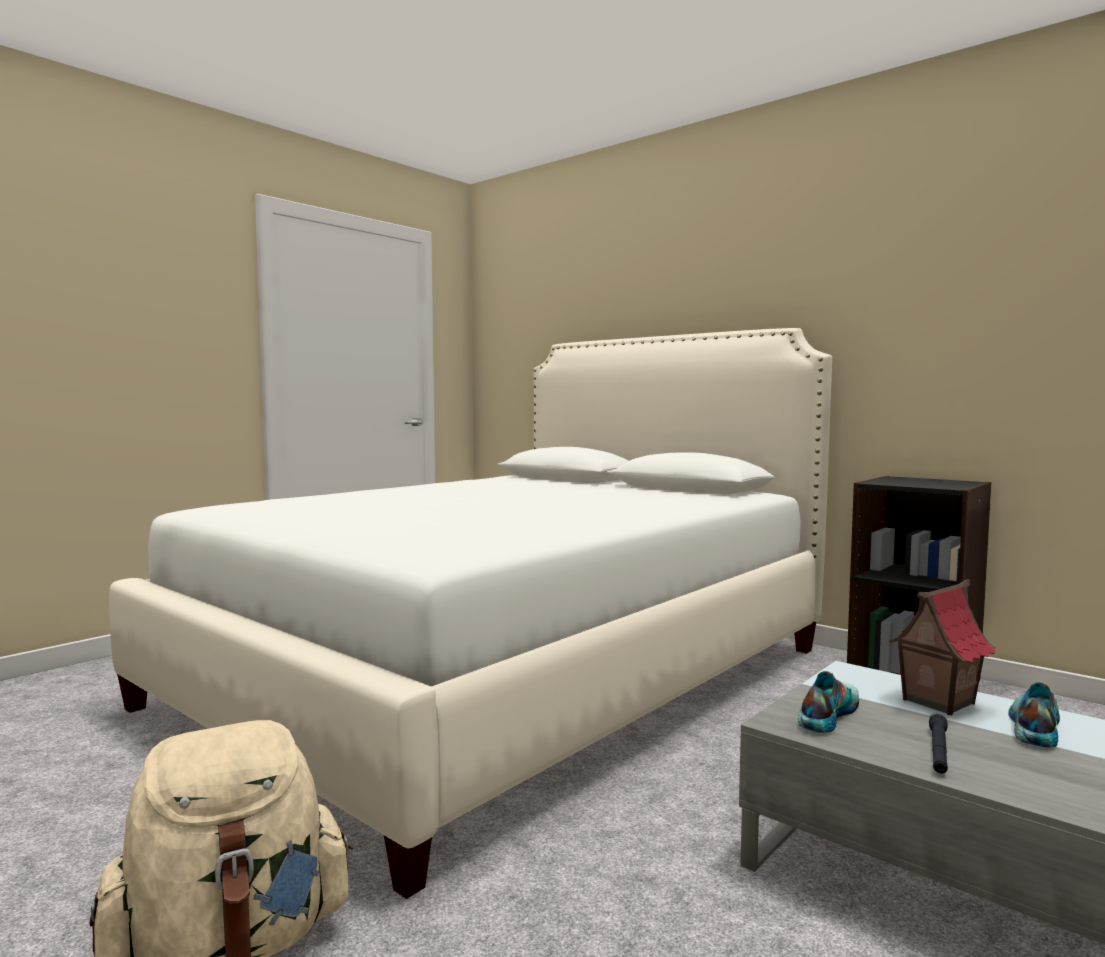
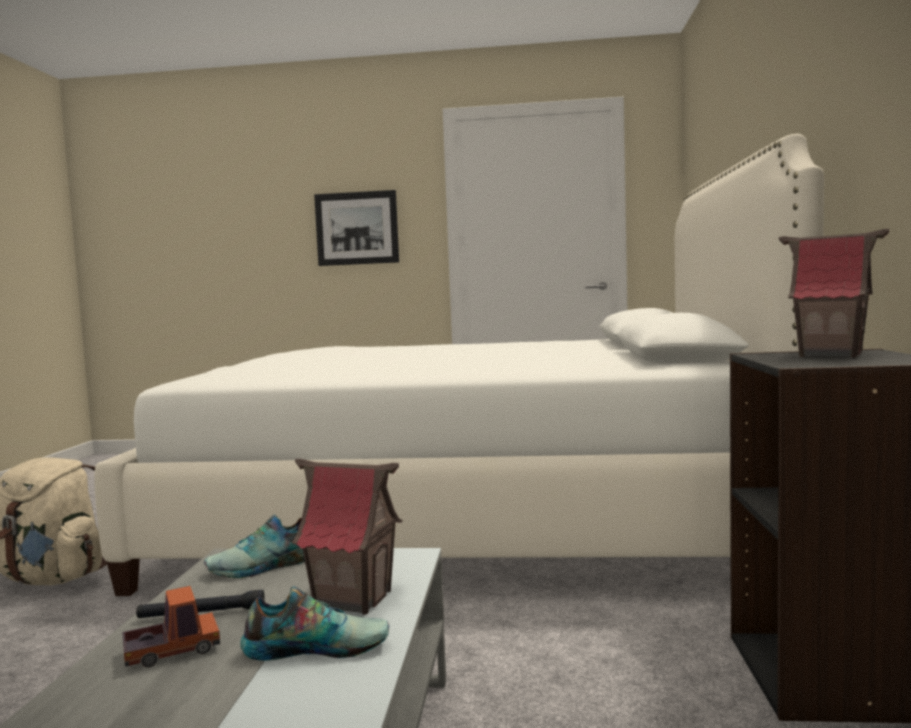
camera: 55 degrees right, 0 degrees up
(138, 330) = (357, 228): none -> picture
(826, 714) = (264, 566): shoe -> shoe turned 150 degrees clockwise
(904, 480) = (830, 354): none -> toy house
(1023, 771) = (172, 651): none -> toy truck

